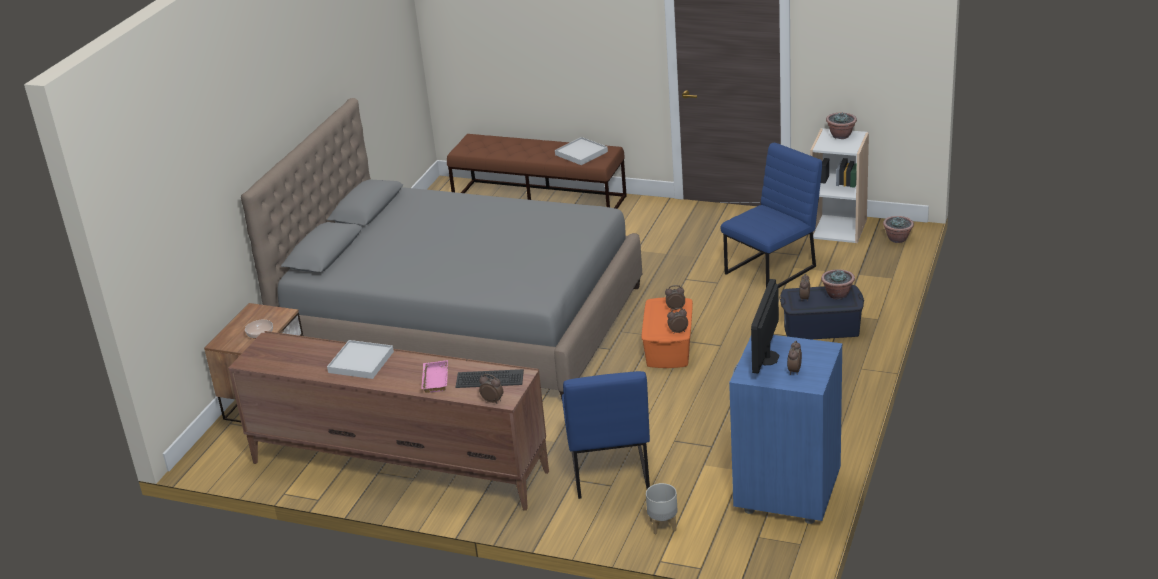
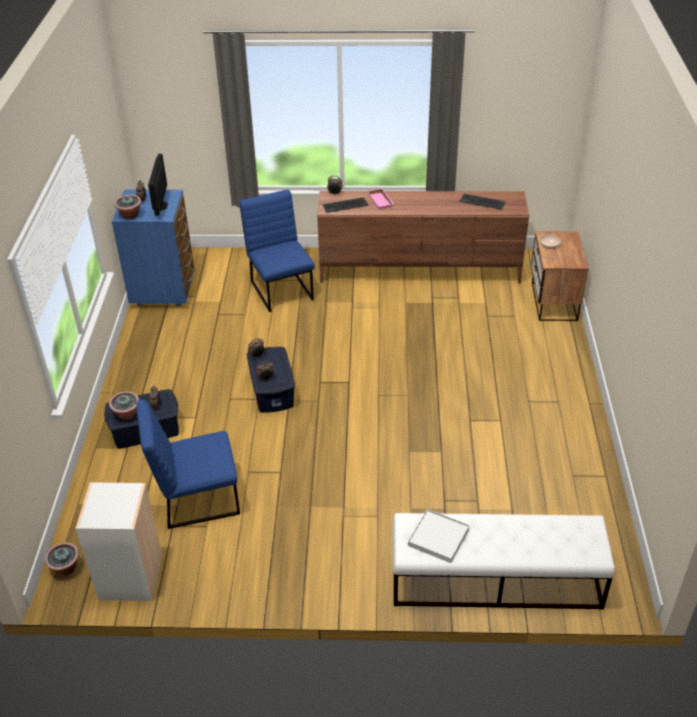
camera: 160 degrees right, 10 degrees up
(299, 359) = (482, 202): none -> keyboard
(361, 362) = (439, 205): white tray -> none
(462, 322) = (460, 389): grey bed -> none
(540, 200) = (494, 581): brown bench -> white bench
(663, 525) = (236, 263): grey planter -> none
(668, 347) = (272, 390): orange storage box -> blue storage box
(772, 269) = (197, 499): blue chair -> blue chair turned 45 degrees clockwise
(841, 135) = (109, 515): potted plant -> potted plant (130, 216)

